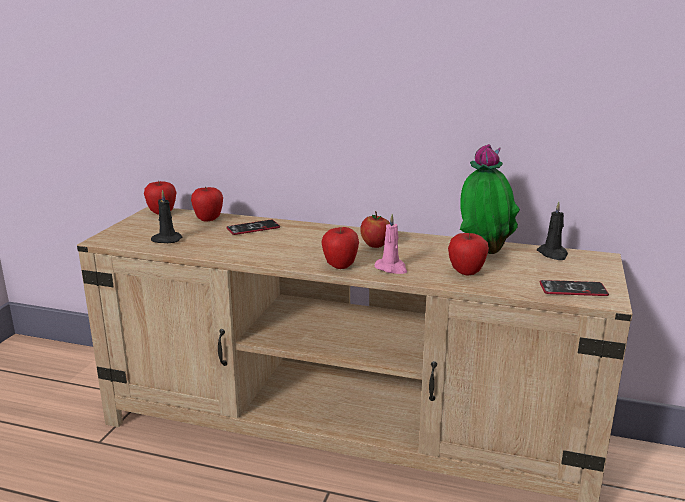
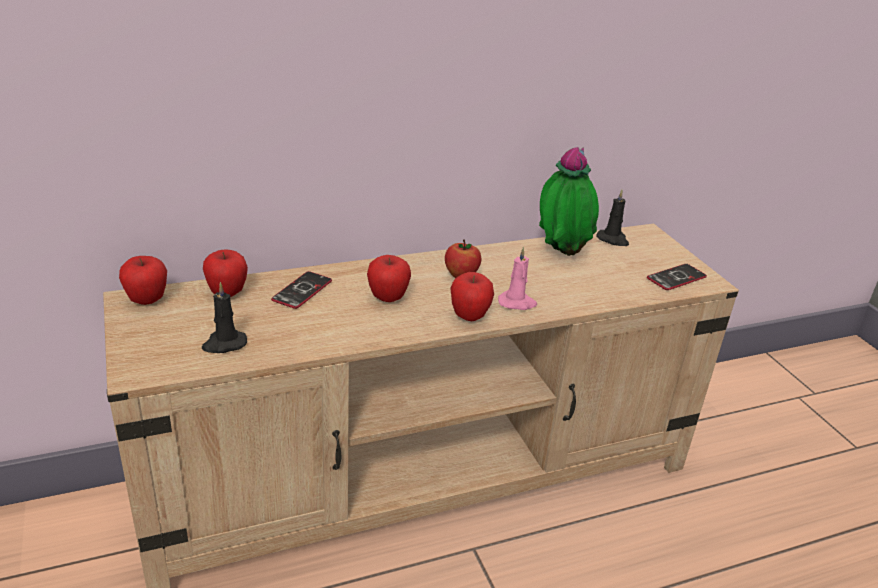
camera: 40 degrees left, 10 degrees up
(466, 273) = (582, 286): apple -> apple (388, 298)

